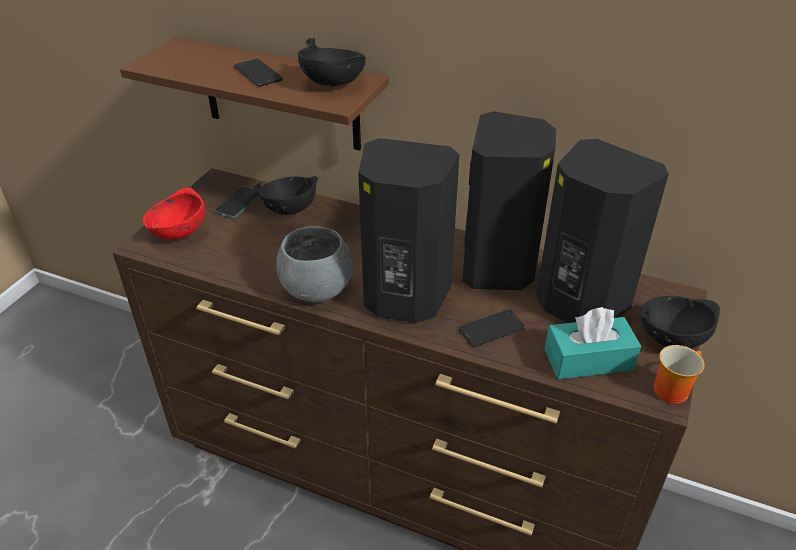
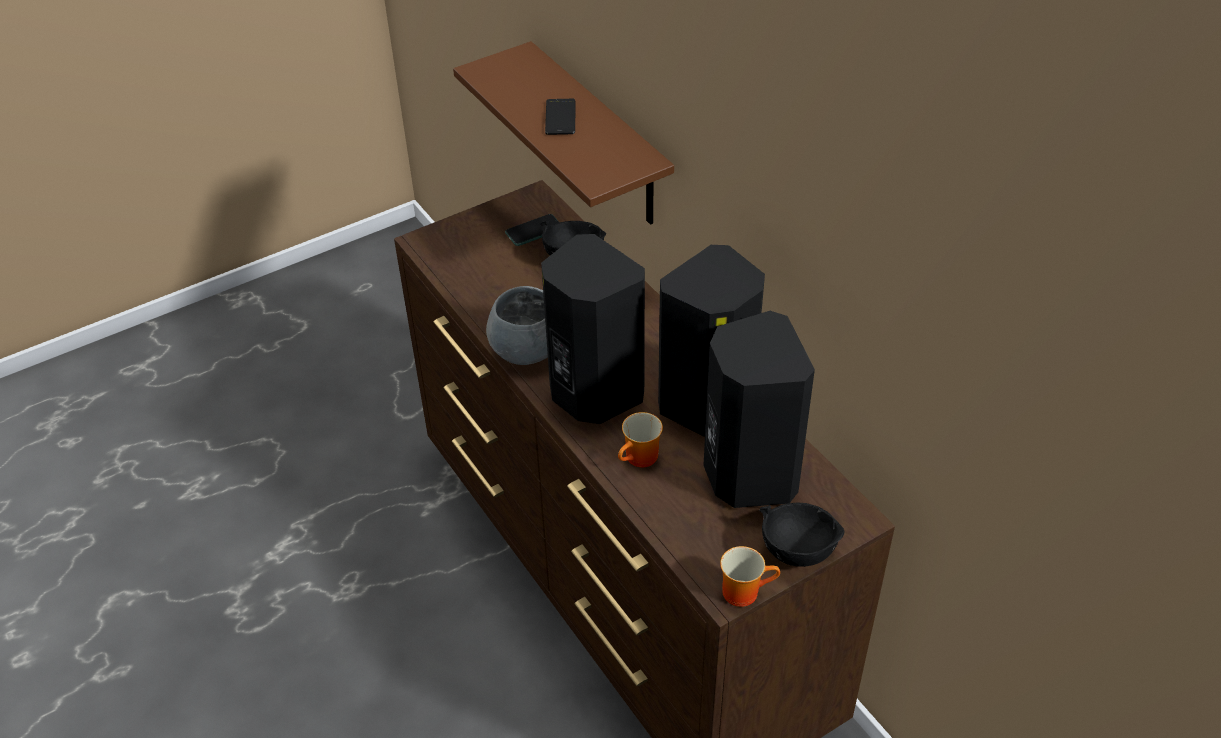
camera: 35 degrees right, 5 degrees up
(178, 233) = (459, 241): red bowl -> none
(334, 83) = (615, 155): black bowl -> none
(491, 329) = (641, 459): phone -> mug
(588, 359) = (697, 529): turquoise tissue box -> none

